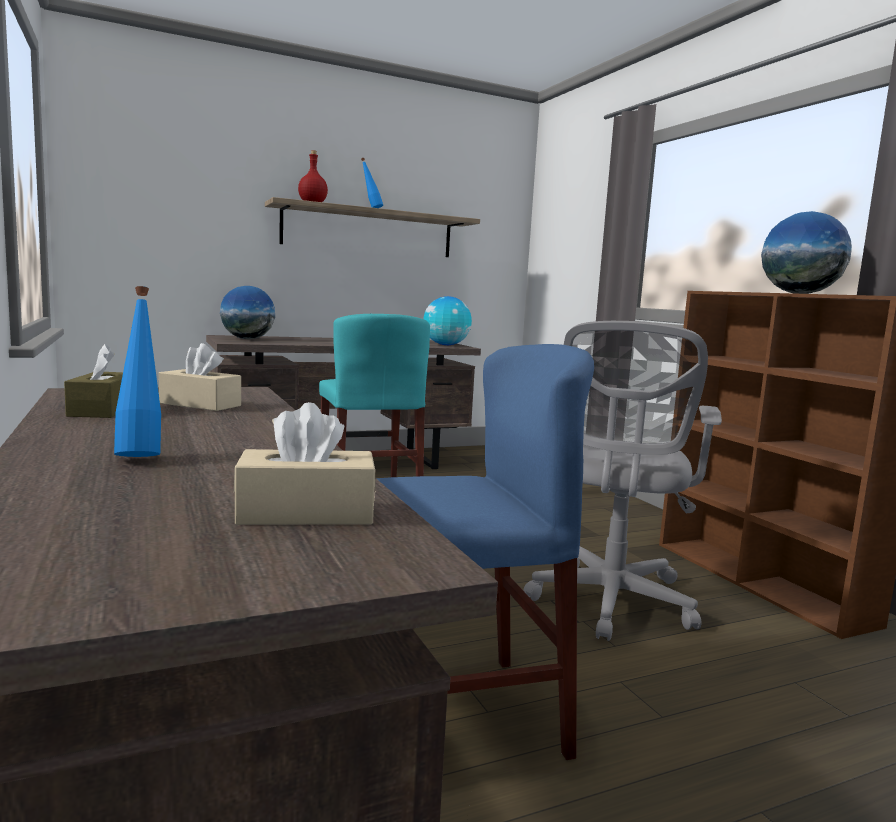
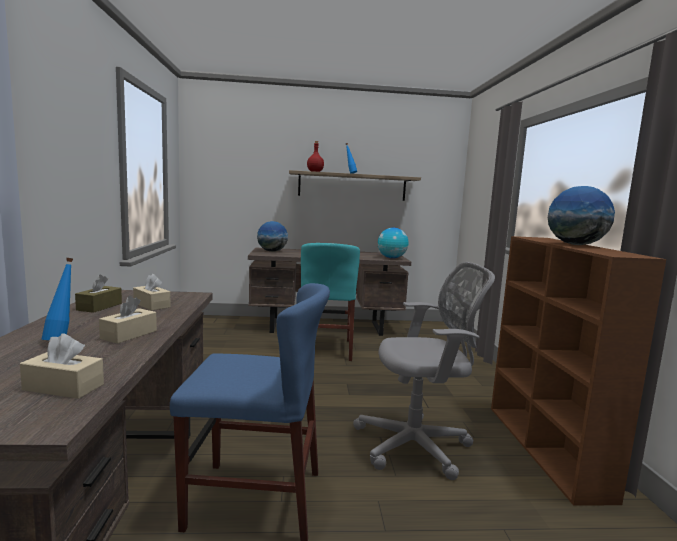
camera: 20 degrees right, 0 degrees up
(254, 441) = (129, 334): none -> beige tissue box
(610, 603) = (418, 446): grey office chair -> grey office chair turned 135 degrees counterclockwise

